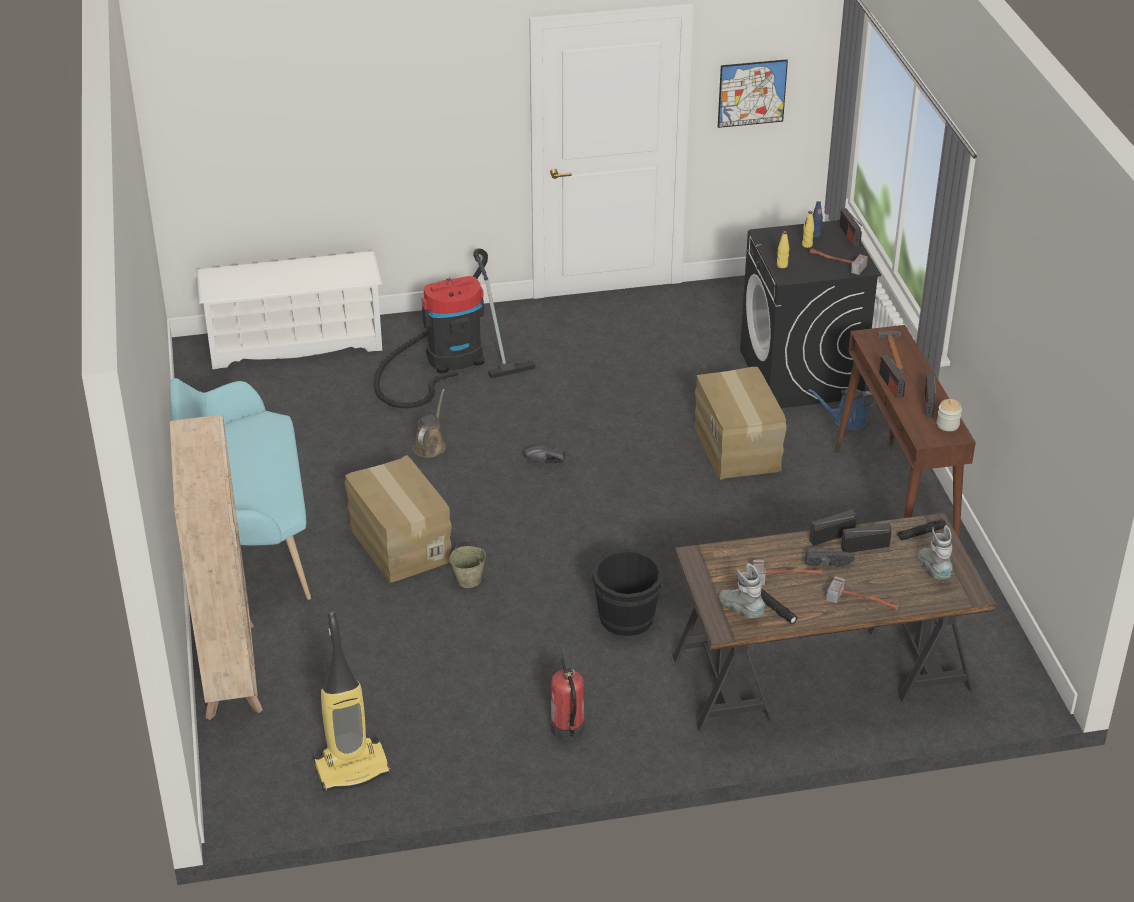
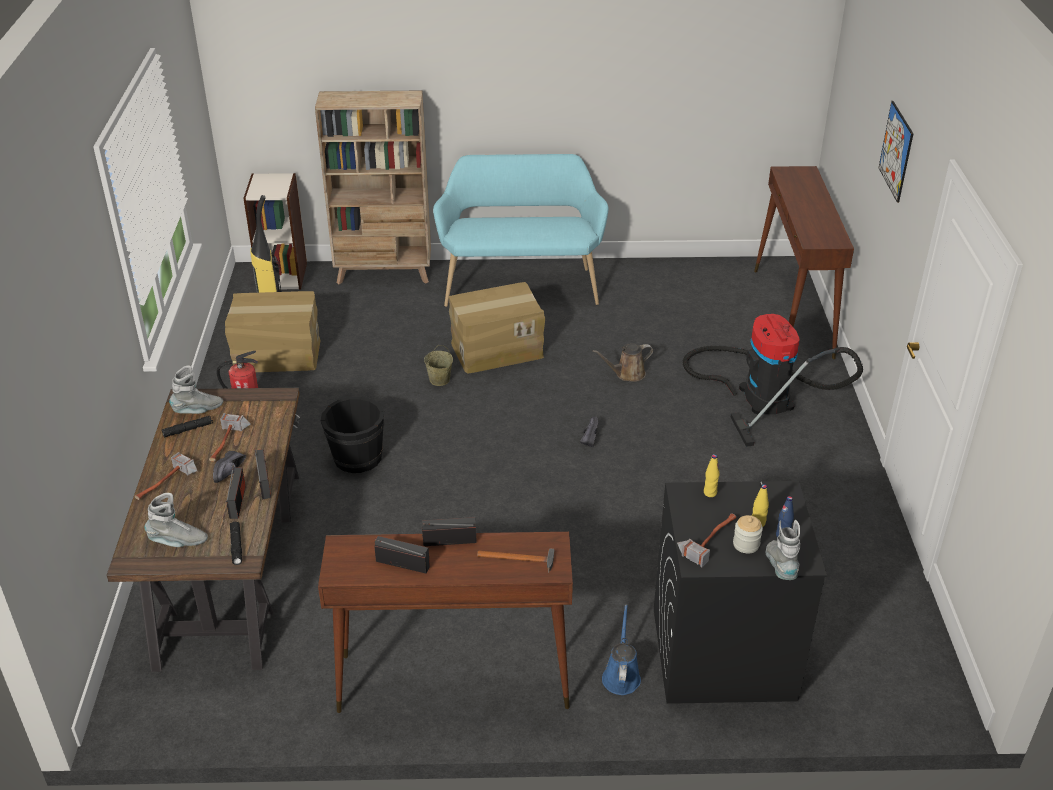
camera: 100 degrees right, 0 degrees up
(242, 775) = (283, 275): none -> bookcase
(295, 343) = (793, 313): white shoe rack -> brown console table
(430, 445) = (627, 374): brown watering can -> brown watering can turned 135 degrees clockwise
(738, 448) = (586, 572): cardboard box -> cardboard box (277, 355)
(752, 93) = (1014, 434): picture -> picture (896, 151)
(849, 236) = (780, 567): radio -> grey boot
(947, 425) = (358, 570): jar -> jar (746, 544)

